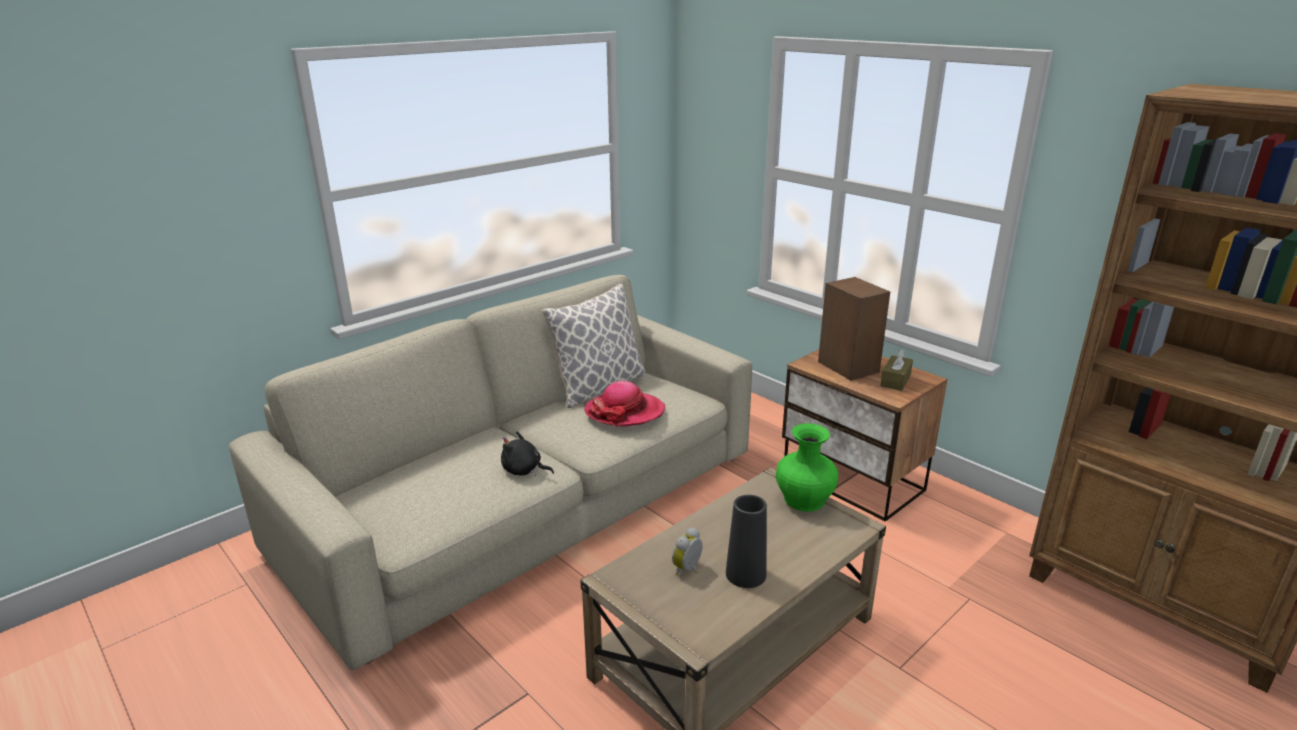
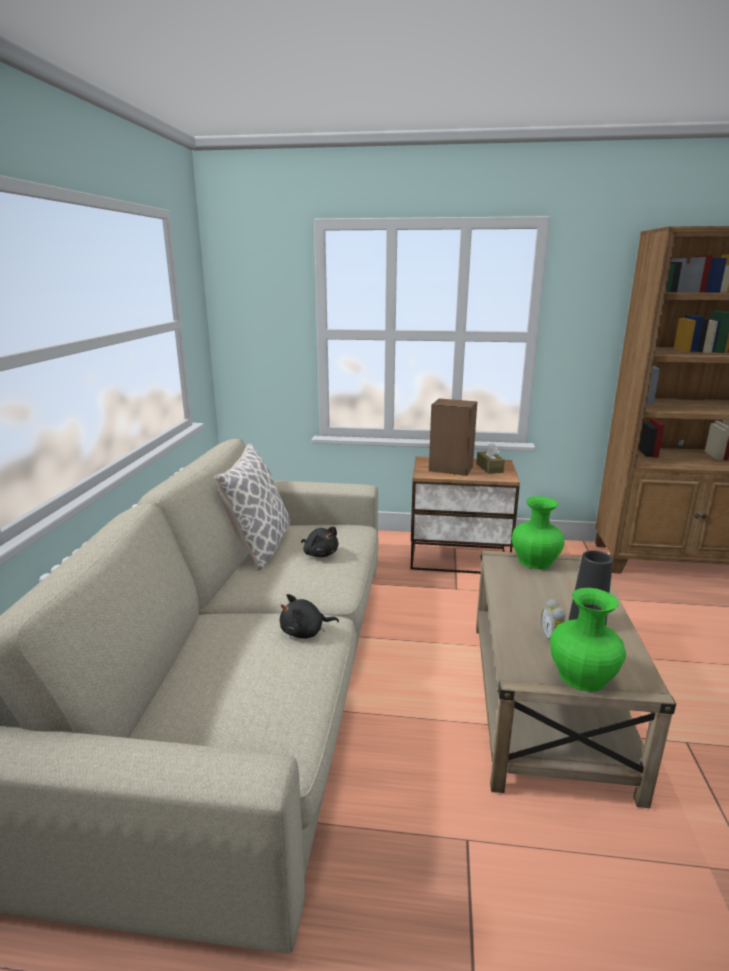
camera: 40 degrees left, 5 degrees down
(624, 412) = (320, 554): hat -> black plush toy
(659, 607) = (583, 675): none -> green vase

